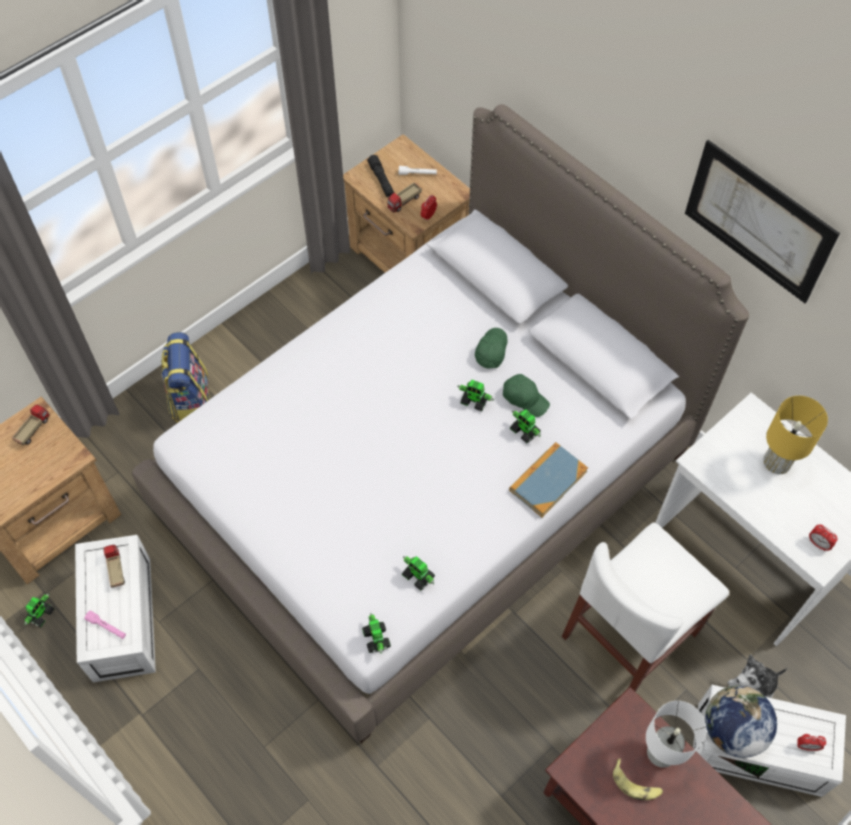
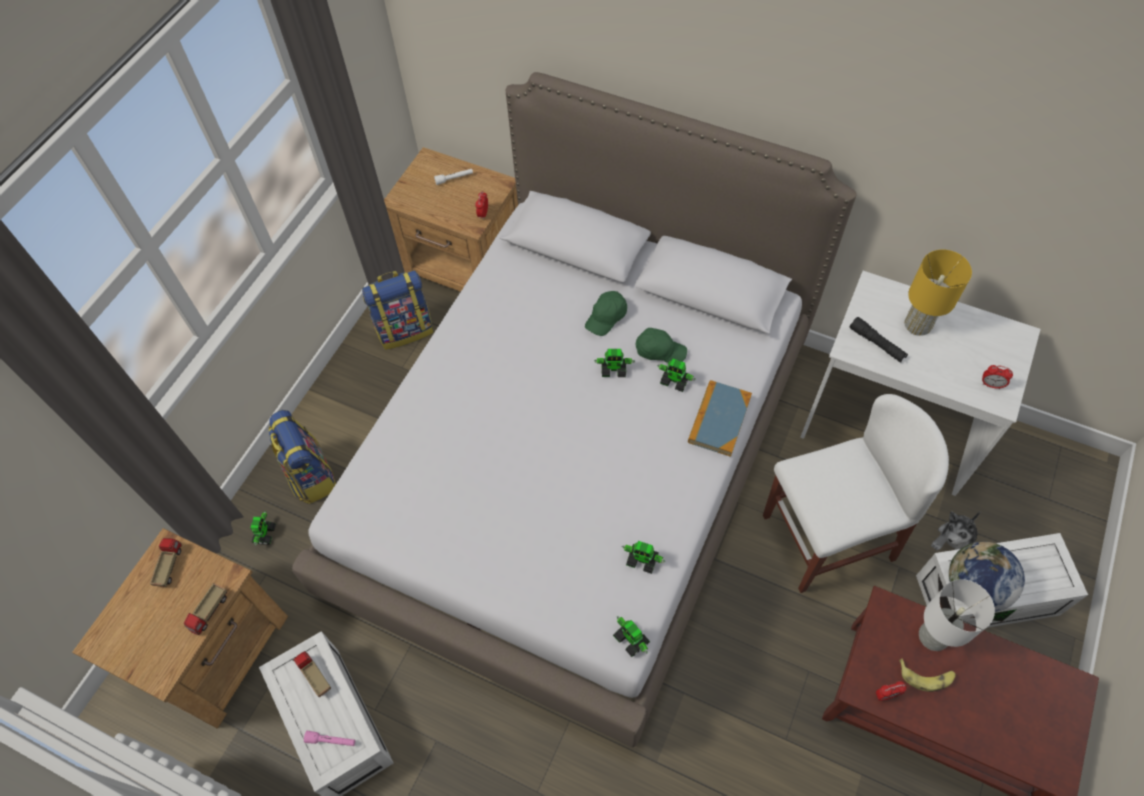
camera: 20 degrees left, 0 degrees up
(41, 614) = (246, 753): toy robot -> toy robot (265, 534)
(329, 298) = (405, 329): none -> backpack
(381, 180) = (422, 196): black flashlight -> black flashlight (876, 344)
(404, 202) = (454, 209): toy truck -> toy truck (210, 612)
(491, 351) = (606, 317): green cap -> green cap turned 135 degrees counterclockwise
(630, 635) = (827, 537): white chair -> white chair turned 135 degrees counterclockwise
(758, 221) = (850, 93): picture -> none
(806, 746) = (1042, 575): alarm clock -> alarm clock (886, 695)

